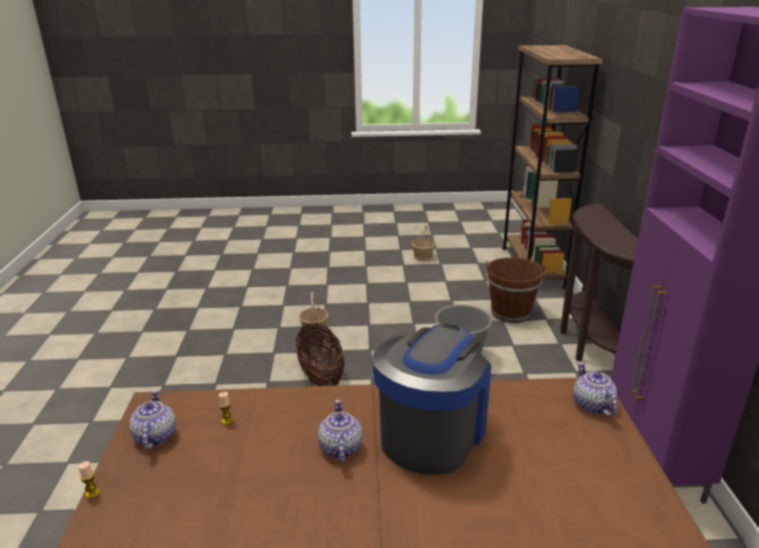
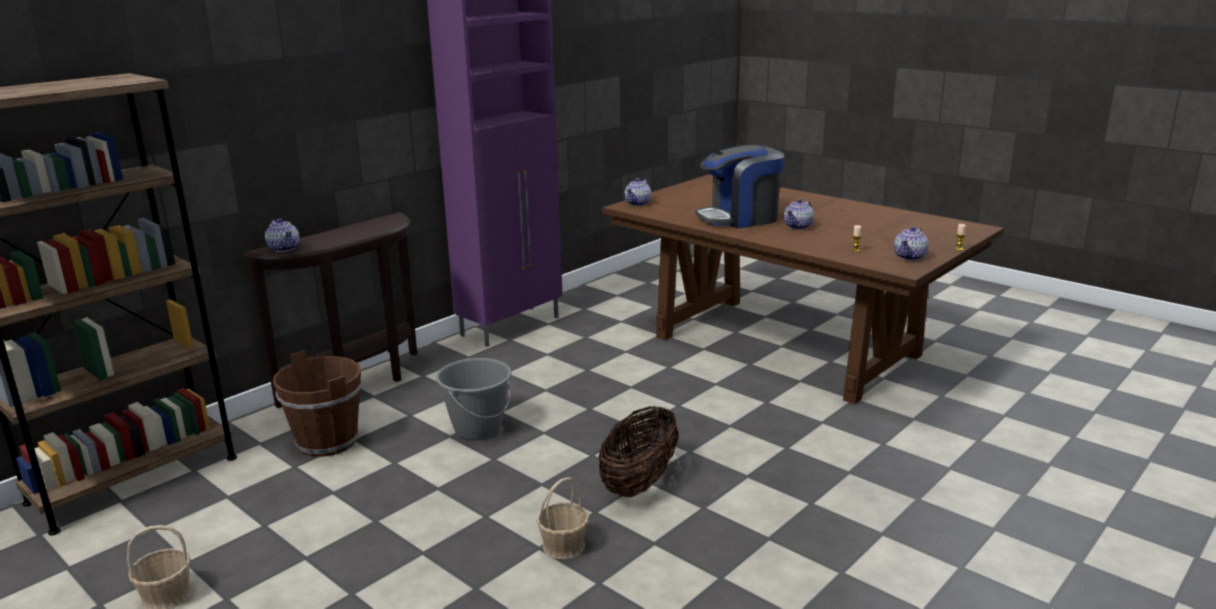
camera: 135 degrees left, 5 degrees down
(592, 211) = (284, 248): none -> teapot

